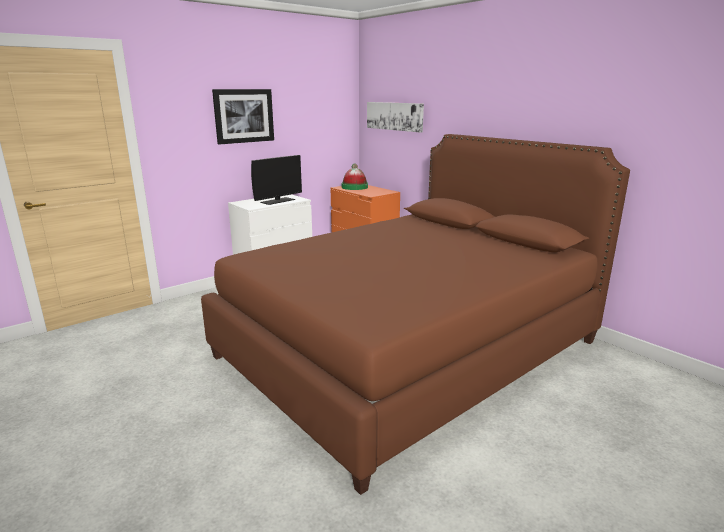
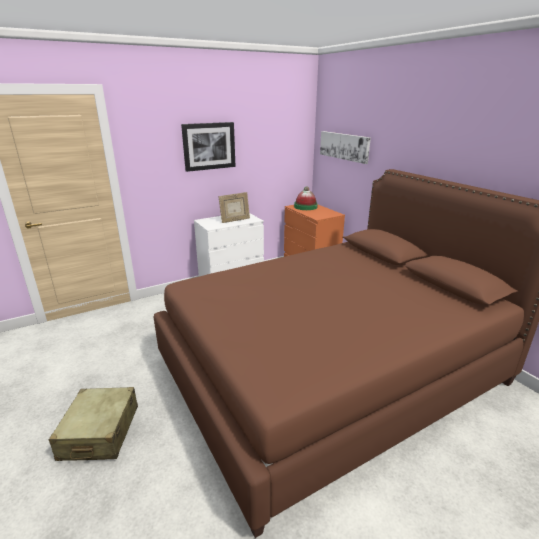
camera: 10 degrees right, 5 degrees up
(153, 428) = (100, 432): none -> beige suitcase
(277, 201) = (235, 220): monitor -> picture frame

